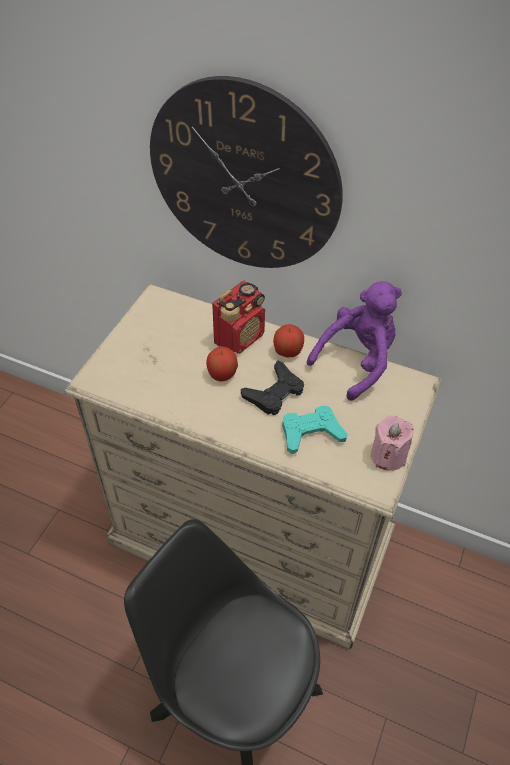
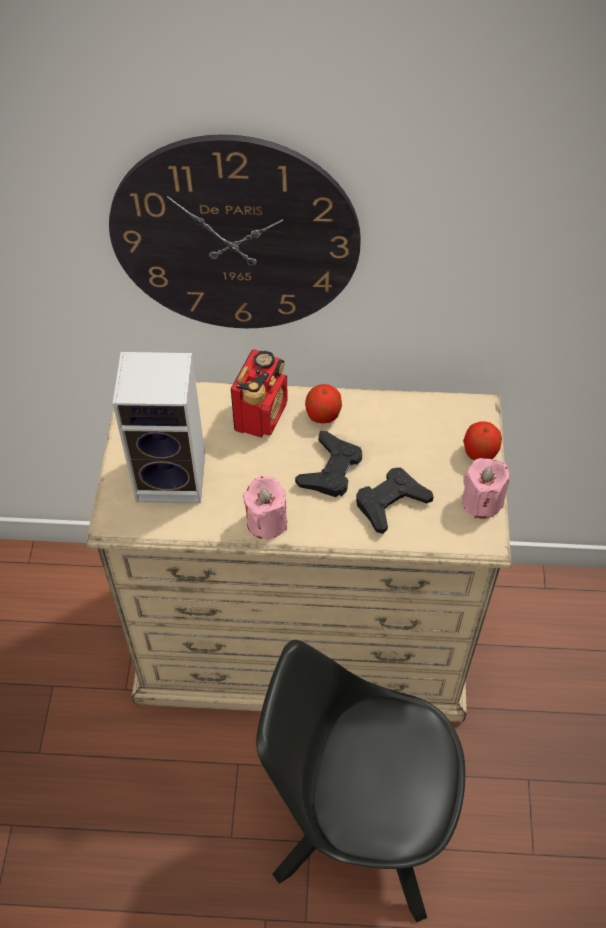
camera: 20 degrees left, 5 degrees up
(152, 361) = (174, 476): none -> speaker
(204, 416) = (266, 522): none -> pink candle
(222, 374) = (262, 466): apple -> apple (479, 453)
(311, 433) = (391, 503): turquoise game controller -> black game controller
(357, 361) = (404, 403): purple plush toy -> none

